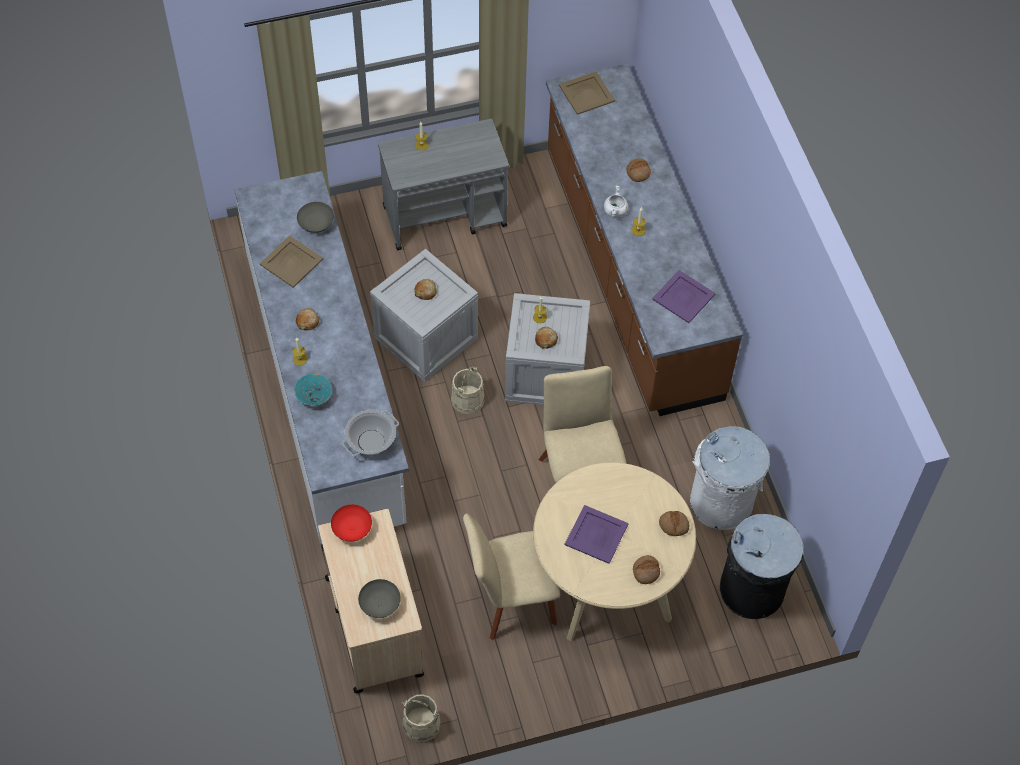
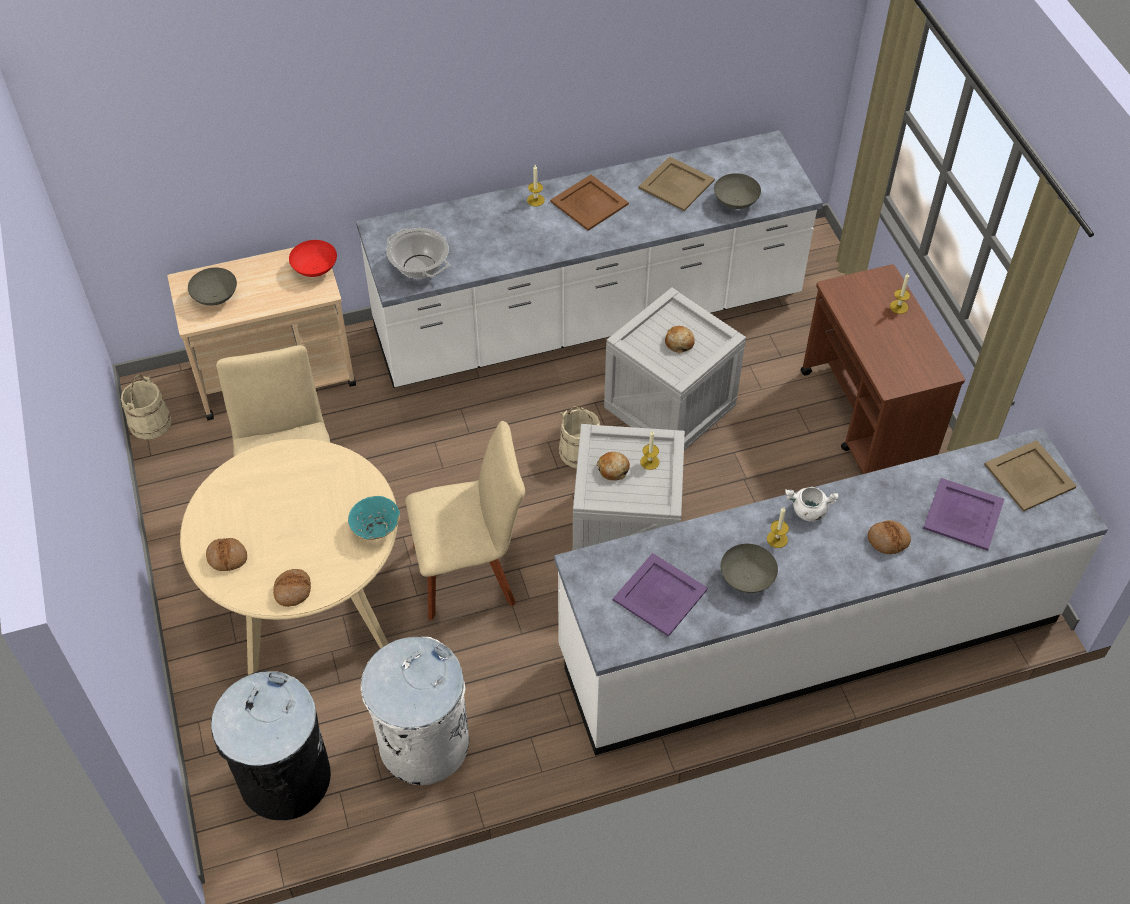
camera: 90 degrees right, 5 degrees down
(308, 322) = (589, 203): bread -> brown tray
(314, 397) = (482, 215): turquoise bowl -> turquoise bowl (375, 528)
(445, 216) = (867, 419): grey cart -> brown cart
(596, 534) = (288, 503): purple tray -> purple tray (964, 514)
(630, 272) = (808, 635): brown counter -> white counter
(670, 249) = (747, 579): none -> grey bowl

